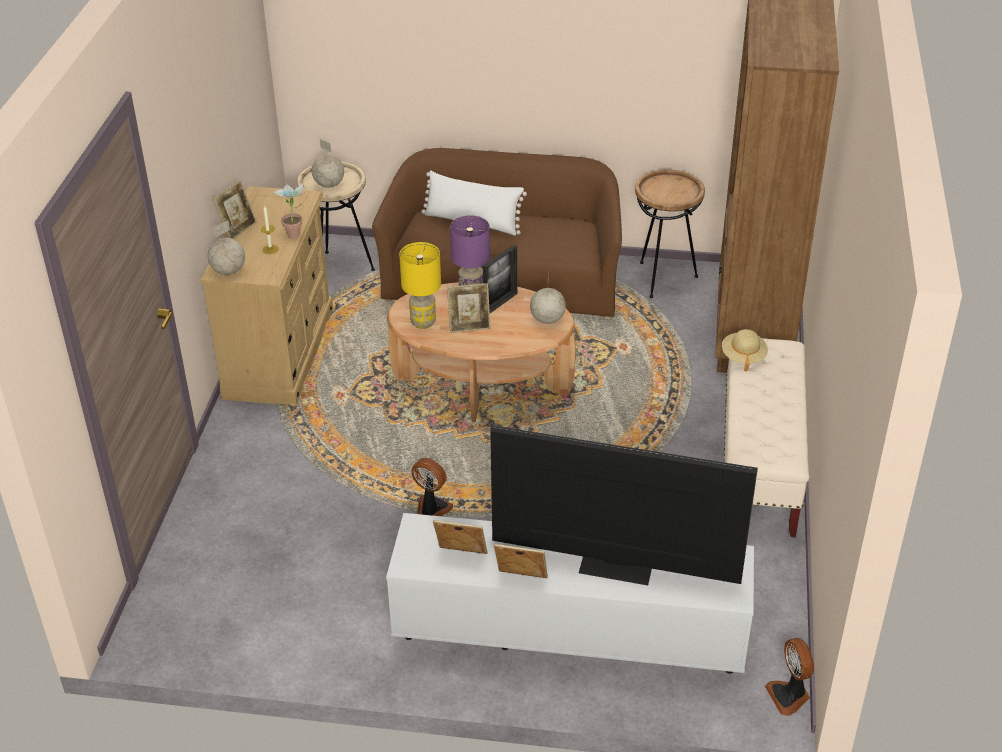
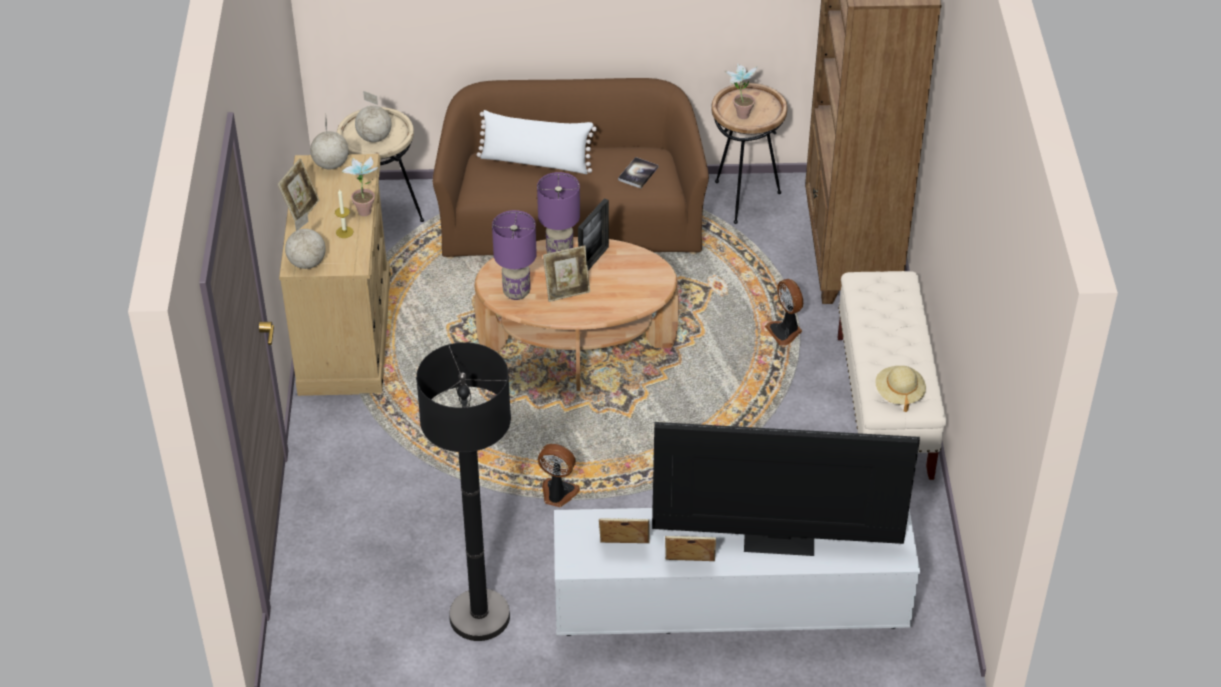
camera: 10 degrees left, 5 degrees up
(328, 611) = (479, 616): none -> black floor lamp
(423, 322) = (517, 292): yellow table lamp -> purple table lamp
(547, 320) = (647, 275): globe -> globe (330, 165)
(561, 239) = (638, 173): none -> book
(660, 192) = (740, 112): none -> potted plant
(743, 356) = (859, 295): beige hat -> beige hat (899, 393)
(789, 696) = (954, 643): fan -> fan (785, 332)

